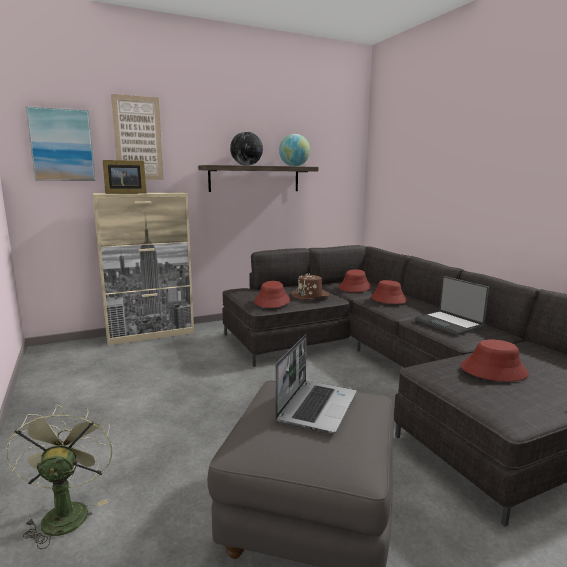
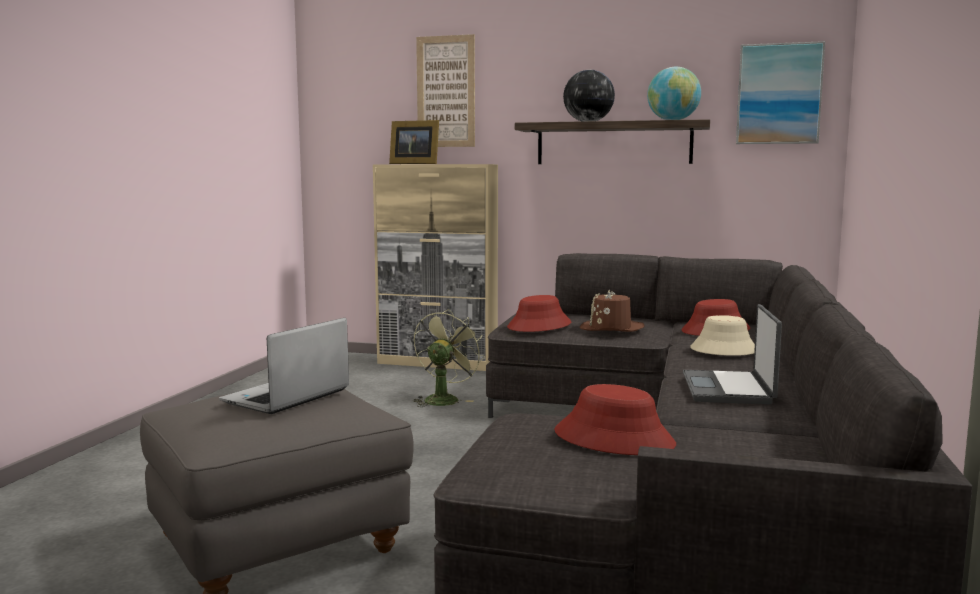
camera: 40 degrees right, 5 degrees down
(62, 145) = (360, 105): picture -> picture (779, 94)
(65, 512) = (130, 467): green fan -> green fan (444, 399)
(316, 406) = (286, 397): laptop -> laptop turned 150 degrees clockwise
(388, 299) = (723, 350): red hat -> beige hat

